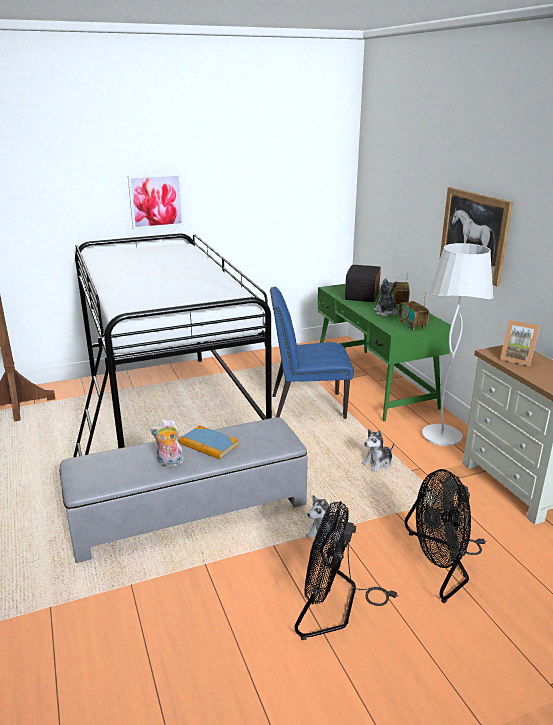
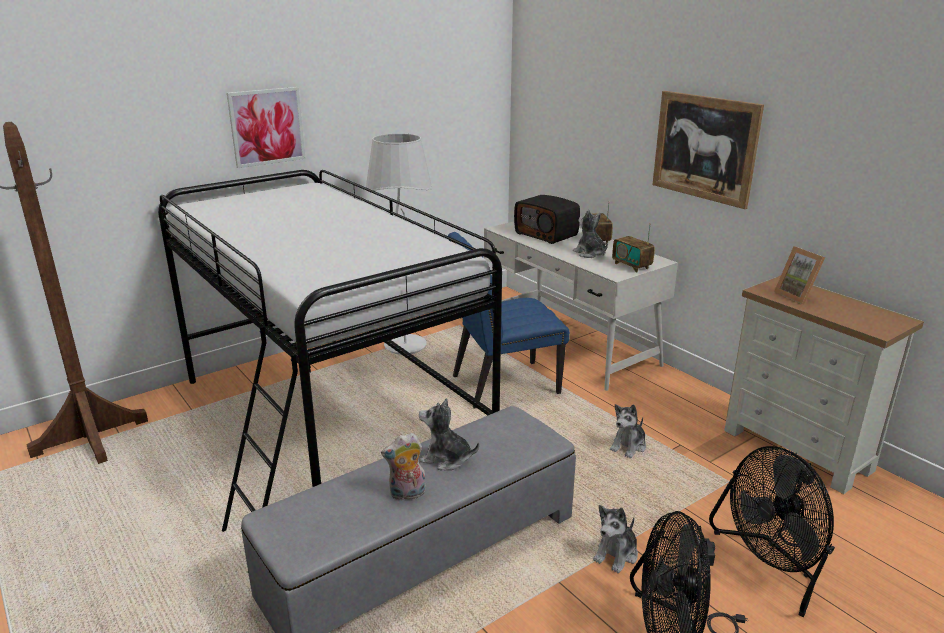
camera: 15 degrees left, 0 degrees up
(209, 444) = (446, 458): book -> plush toy
(363, 295) = (547, 234): radio -> radio turned 45 degrees counterclockwise
(373, 383) = (568, 343): green desk -> white desk
(441, 436) = (683, 400): white floor lamp -> white floor lamp (405, 346)
(517, 359) = (797, 296): picture frame -> picture frame turned 45 degrees clockwise

